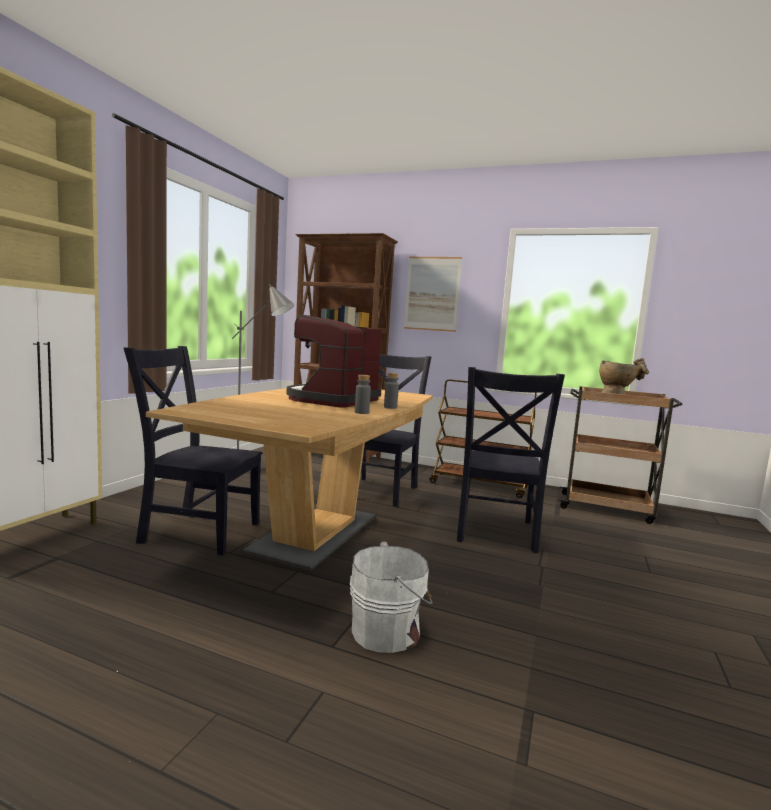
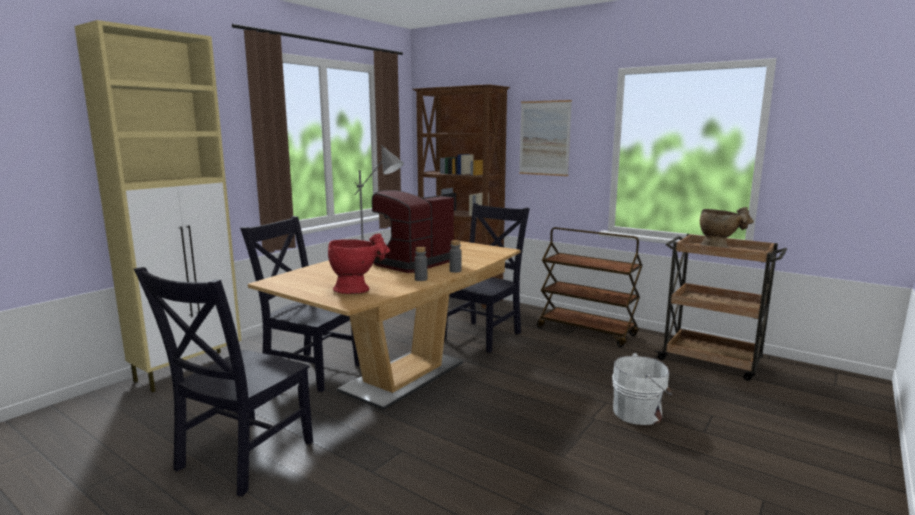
camera: 15 degrees right, 5 degrees up
(299, 419) = (358, 289): none -> red vase
(389, 631) = (421, 464): white bucket -> white bucket (639, 412)
(495, 533) = (570, 383): black chair -> black chair (241, 458)

